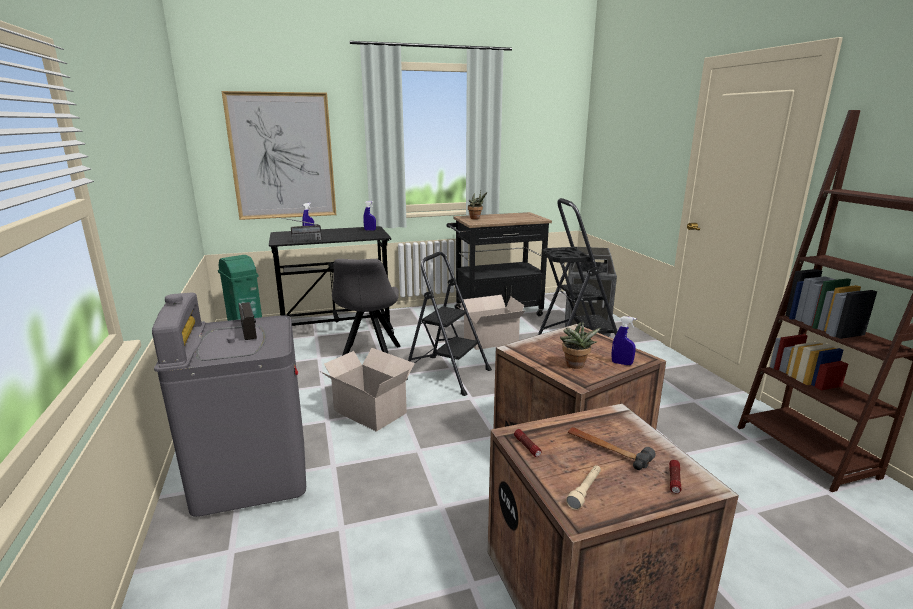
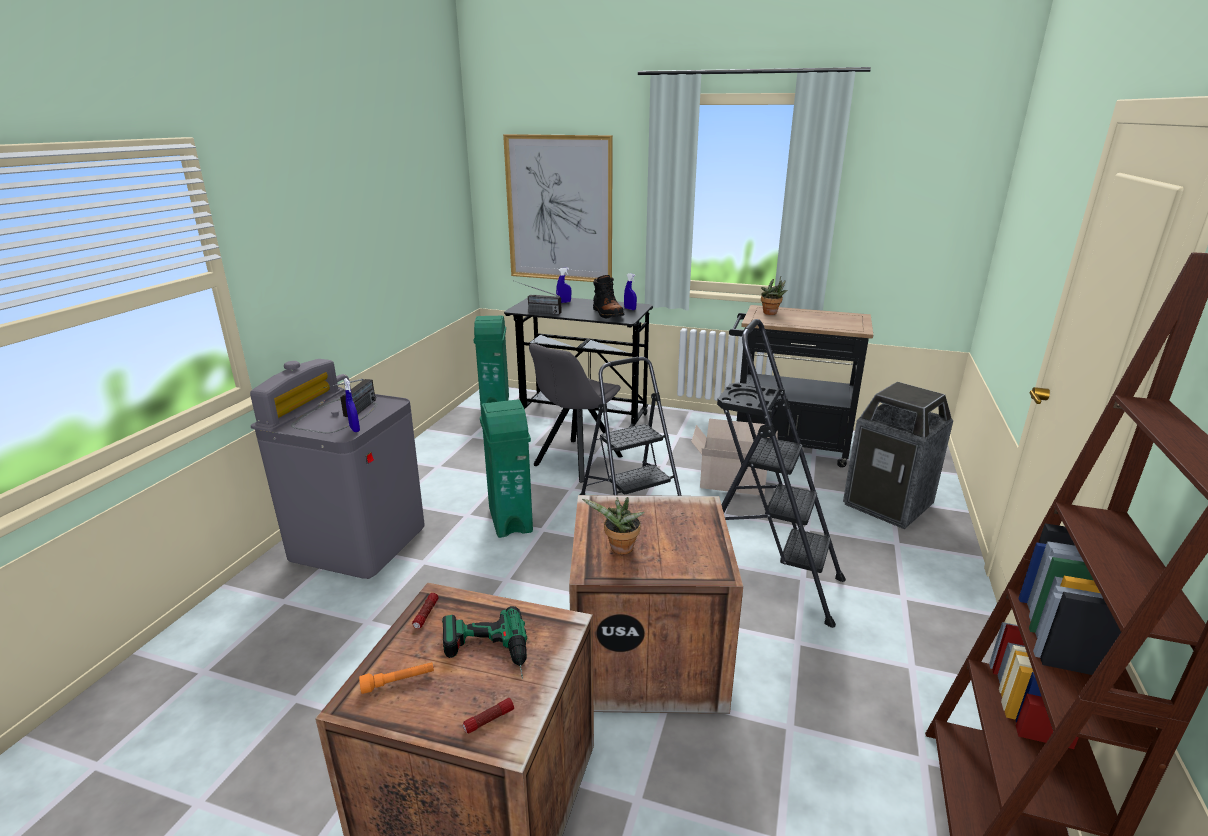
camera: 35 degrees right, 5 degrees up
(359, 234) = (607, 313): none -> black boot
(369, 411) = (510, 520): cardboard box -> green trash can
(585, 491) = (398, 682): beige flashlight -> orange flashlight
(607, 449) = (487, 655): hammer -> power drill
(621, 363) = (678, 567): blue spray bottle -> blue spray bottle (355, 429)

